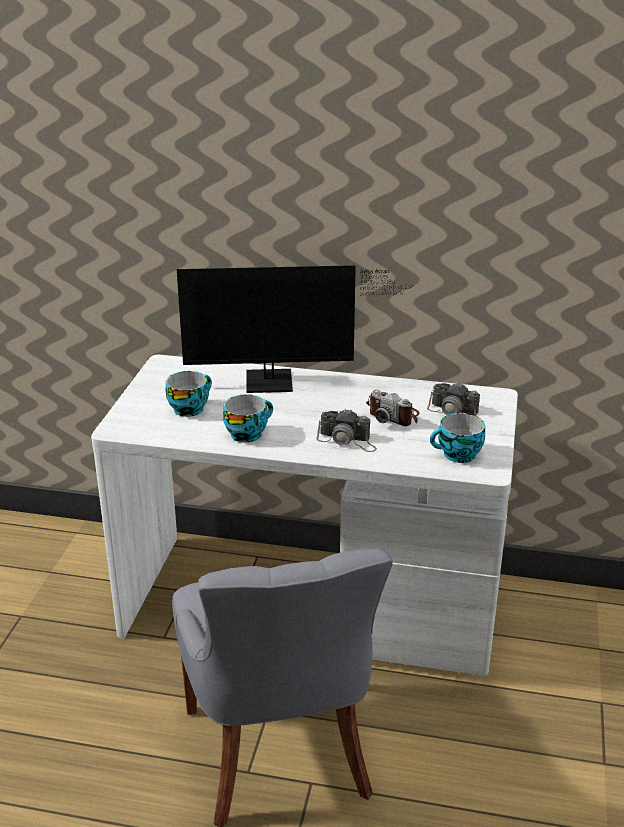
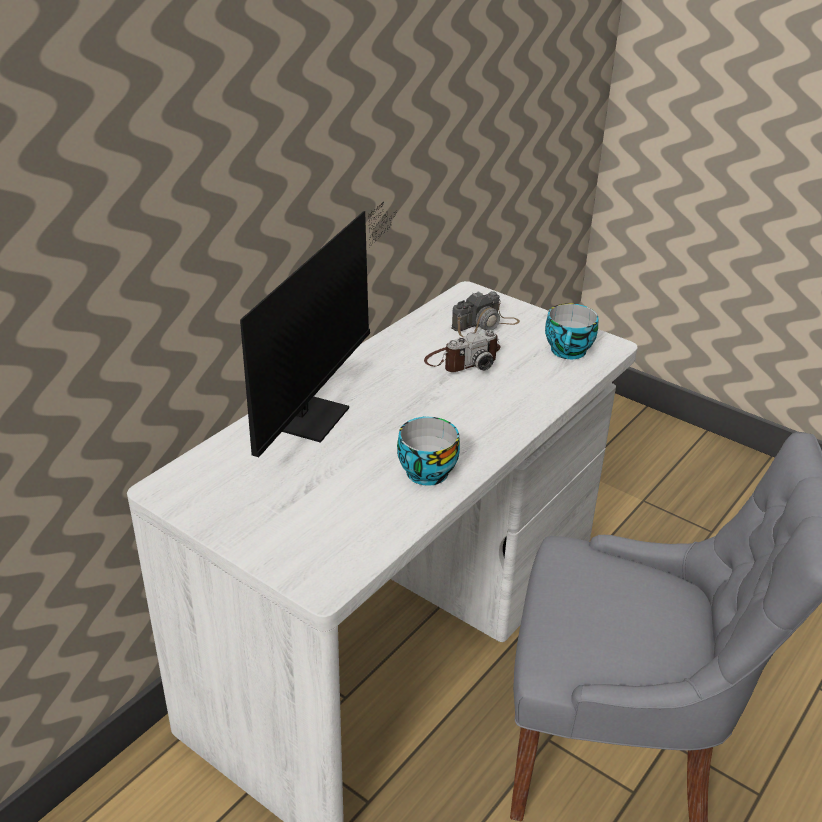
camera: 65 degrees left, 5 degrees up
(189, 408) = (320, 500): cup -> none
(347, 440) = (494, 405): camera -> none

